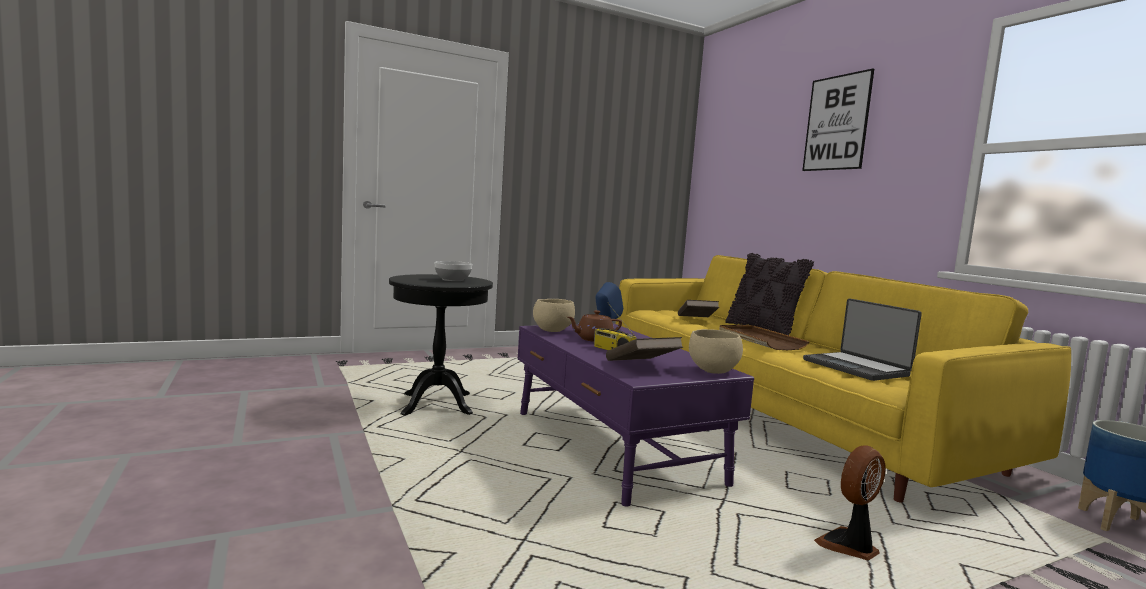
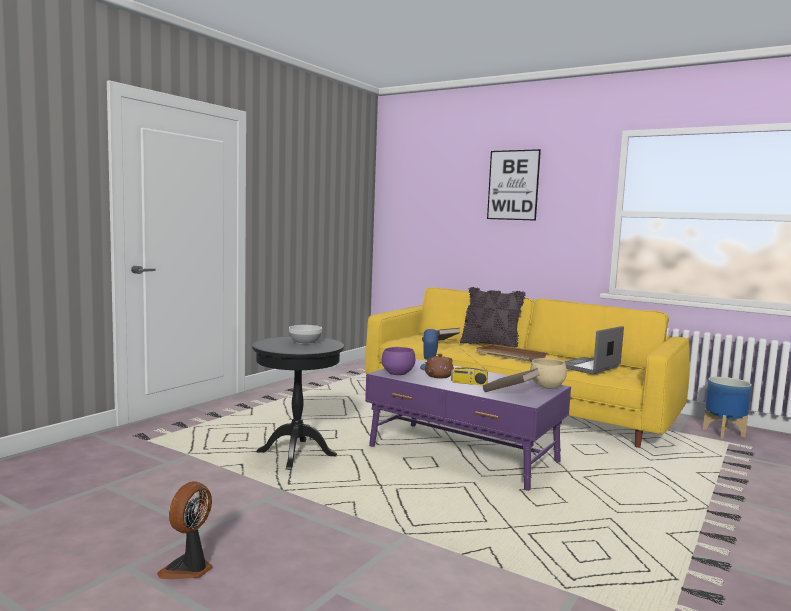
camera: 30 degrees left, 0 degrees up
(551, 330) = (397, 373): beige bowl -> purple bowl
(849, 546) = (648, 478): fan -> fan (189, 569)
(857, 368) = (590, 367): laptop -> laptop turned 105 degrees clockwise

